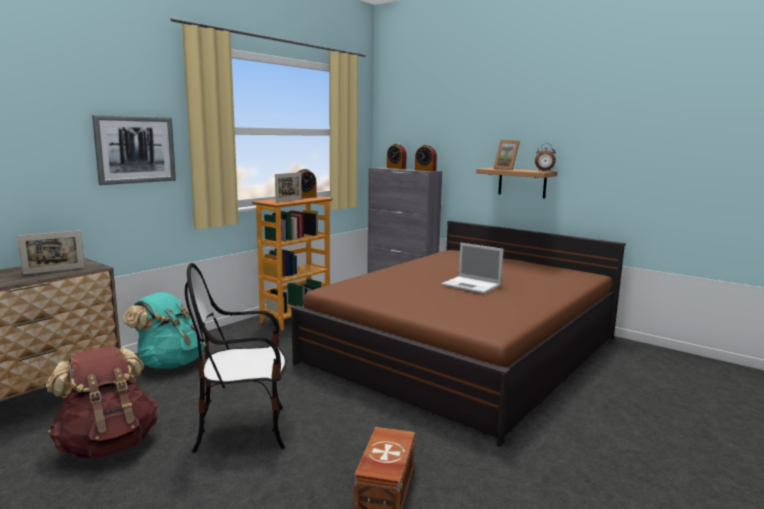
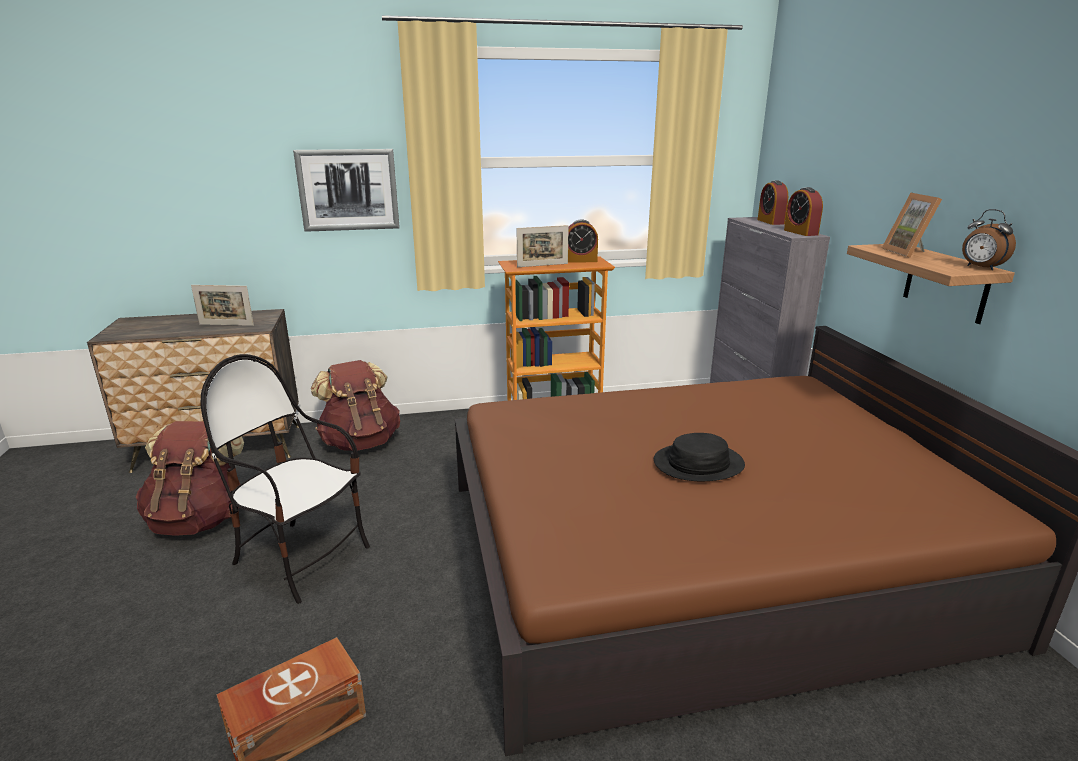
camera: 40 degrees right, 10 degrees up
(169, 363) = (360, 442): turquoise backpack -> brown backpack
(472, 285) = (698, 464): laptop -> black hat

